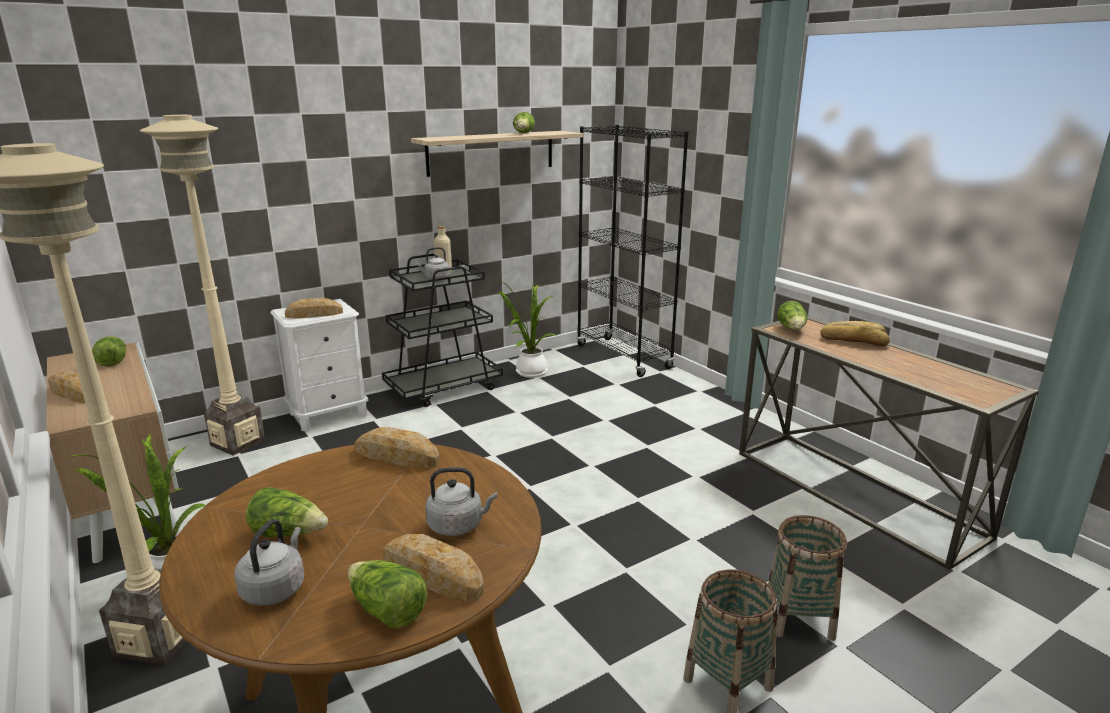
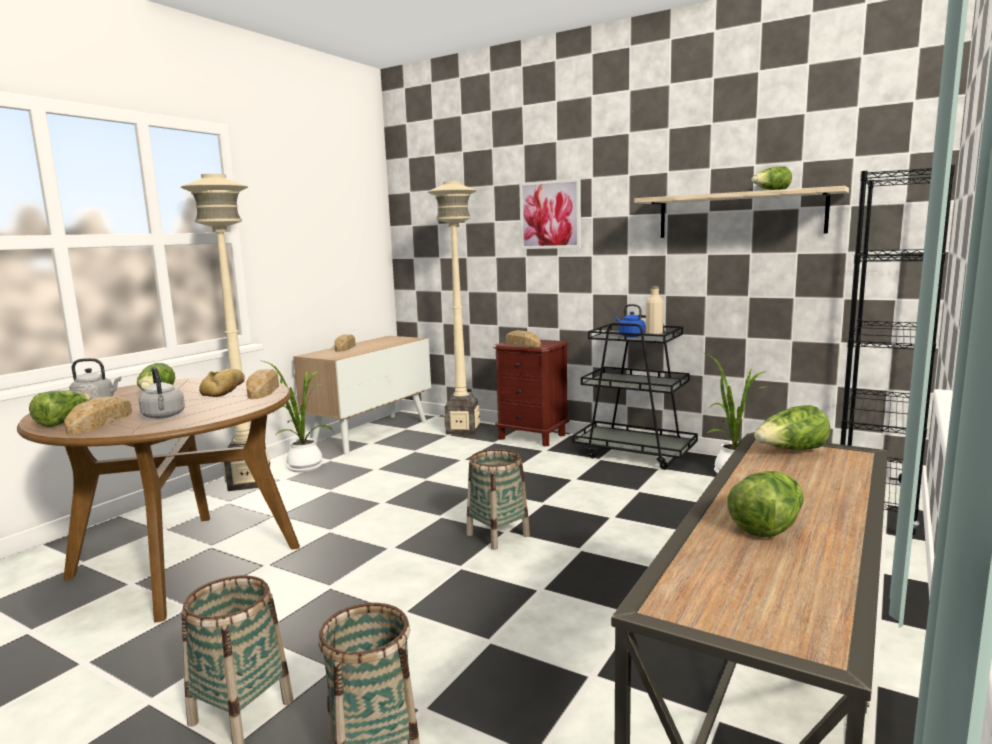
camera: 65 degrees right, 10 degrees down
(112, 361) = (394, 341): lettuce -> lettuce (766, 525)
(298, 155) = (550, 215): none -> picture
(328, 414) = (532, 437): white nightstand -> brown nightstand
(435, 278) = (630, 336): grey kettle -> blue kettle
(532, 492) = (498, 535): none -> basket
(854, 340) = (827, 489): bread -> bread (226, 389)

